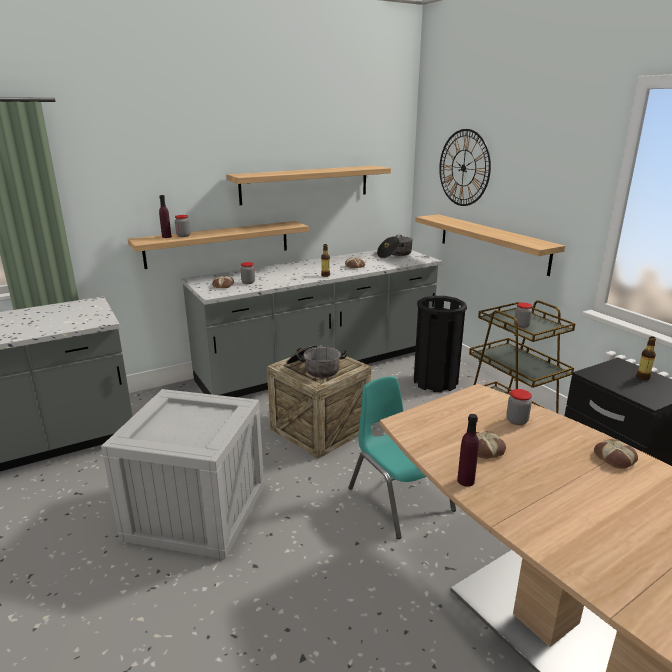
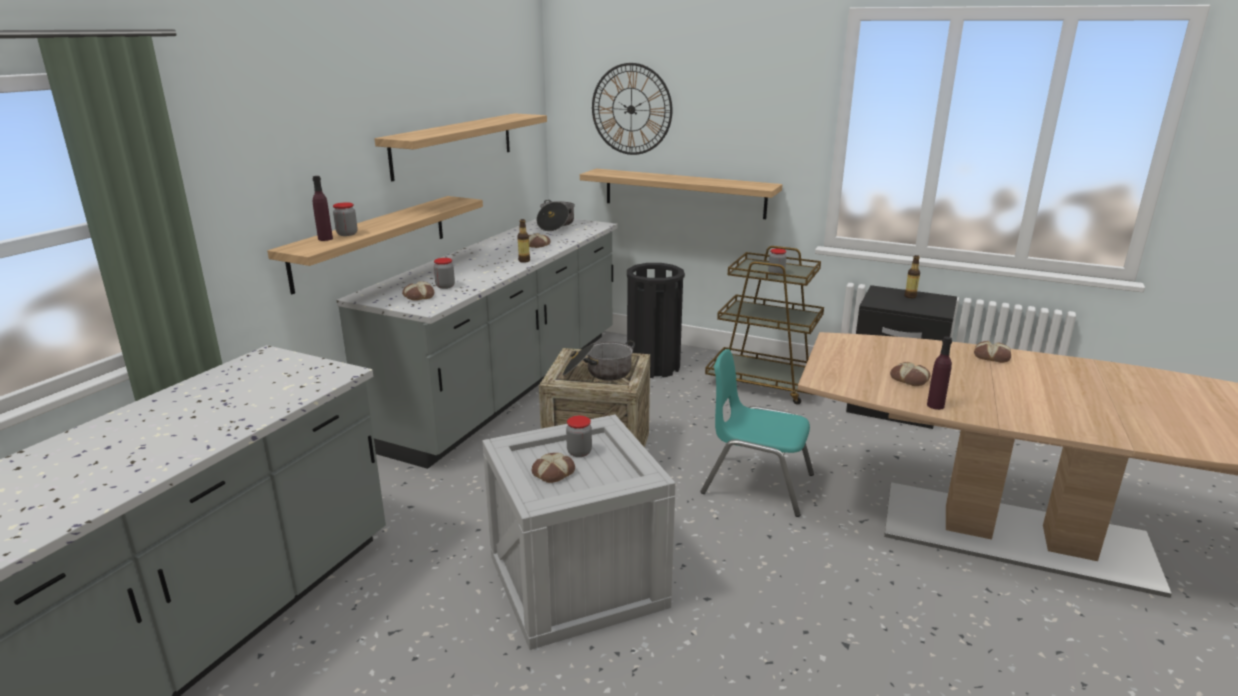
camera: 35 degrees left, 0 degrees up
(168, 424) = (553, 472): none -> bread
(517, 421) = (894, 351): jar -> jar (579, 452)

